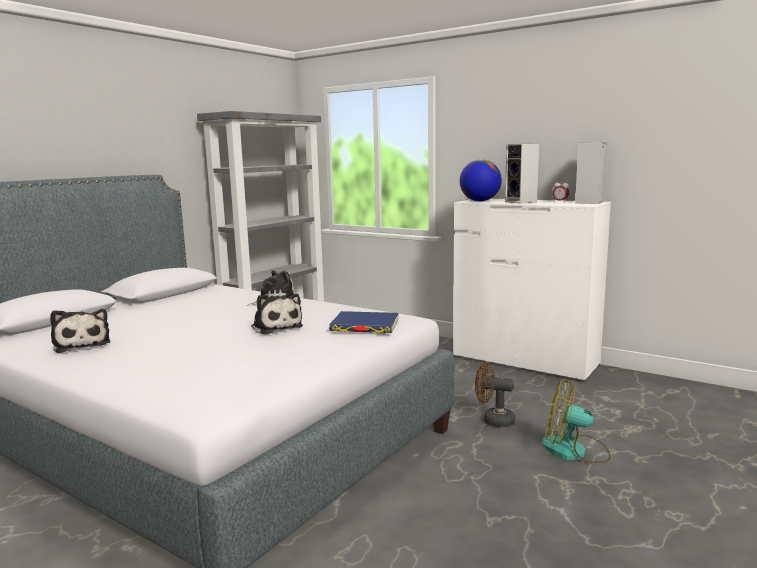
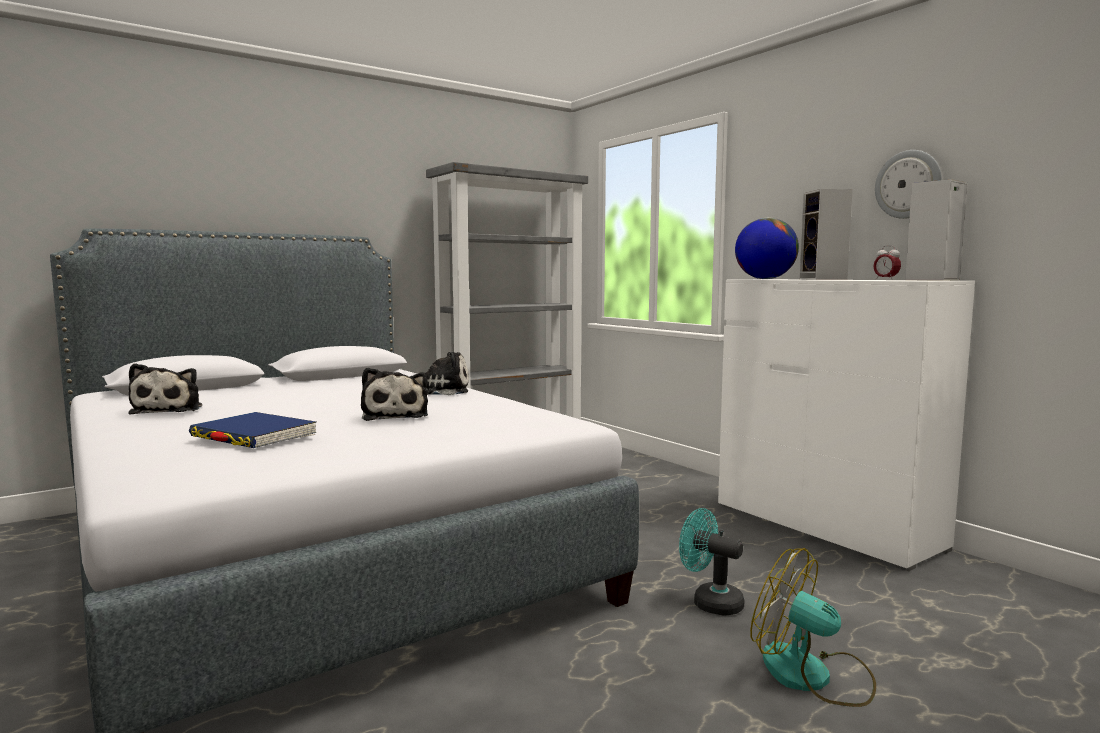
camera: 20 degrees right, 5 degrees down
(365, 326) = (501, 425): blue book -> blue book (253, 436)
(493, 420) = (710, 602): brown fan -> turquoise fan
(568, 139) = (908, 184): none -> wall clock

